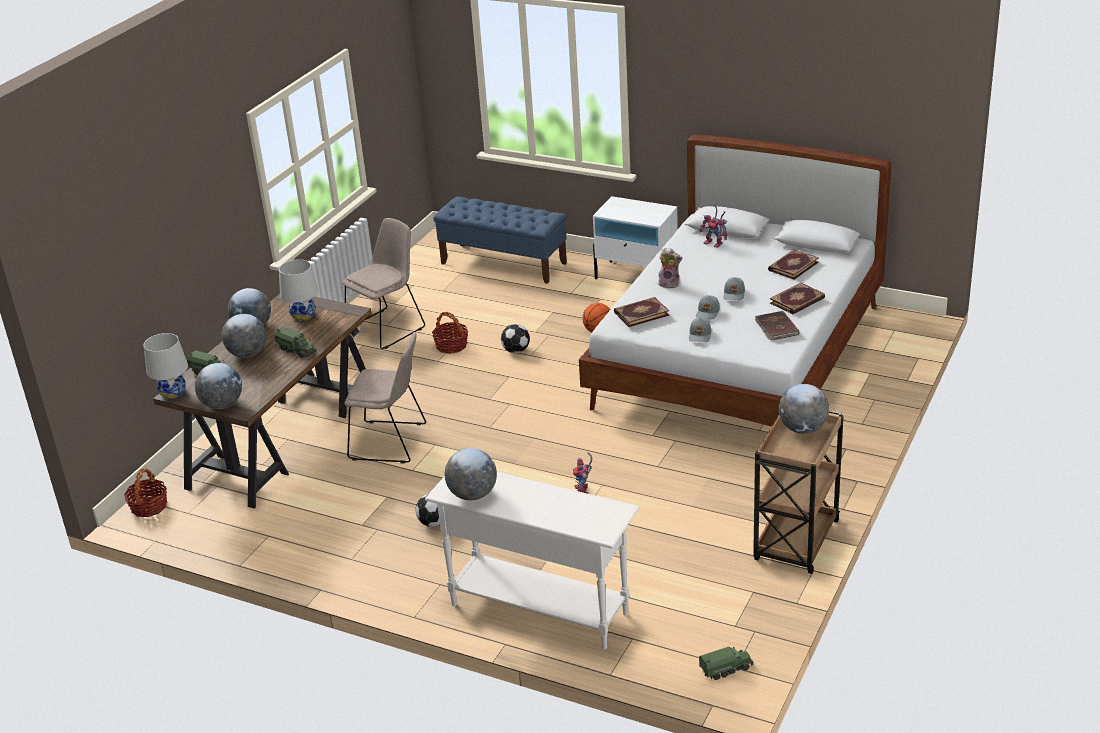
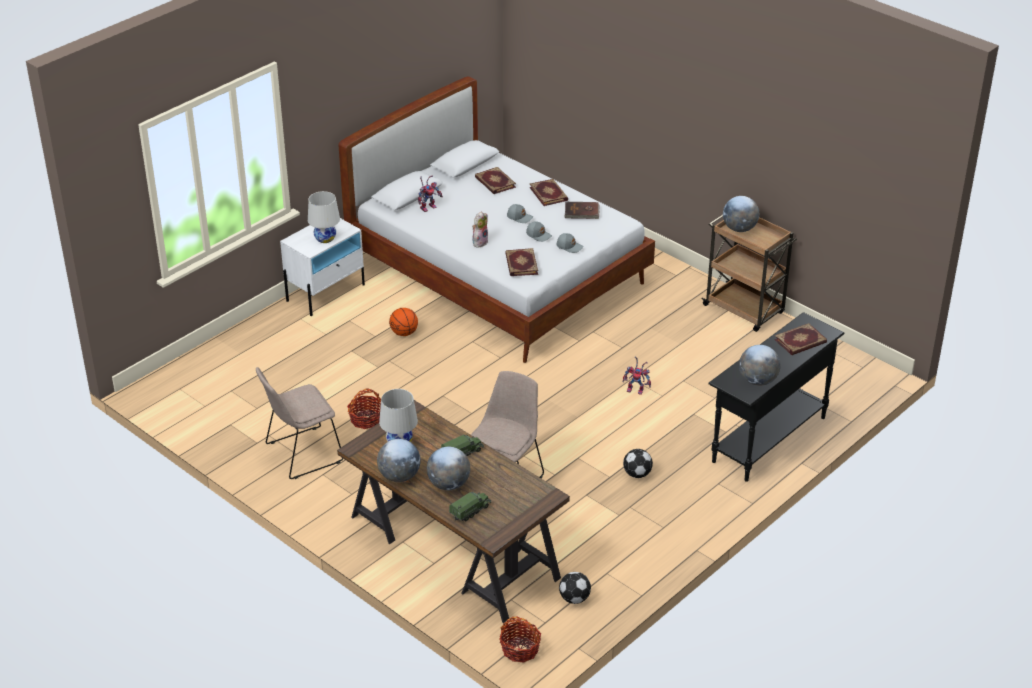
camera: 75 degrees left, 5 degrees up
(173, 393) = (491, 538): white table lamp -> white table lamp (325, 238)
(222, 405) = (532, 508): globe -> none
(387, 328) = (301, 454): beige chair -> beige chair turned 90 degrees counterclockwise
(504, 263) = (236, 361): blue bench -> none
(515, 350) = (402, 384): football -> football (574, 599)
(538, 608) = (768, 439): white console table -> black console table
(570, 513) = (800, 341): none -> book
(726, 669) = (863, 371): toy truck -> none

